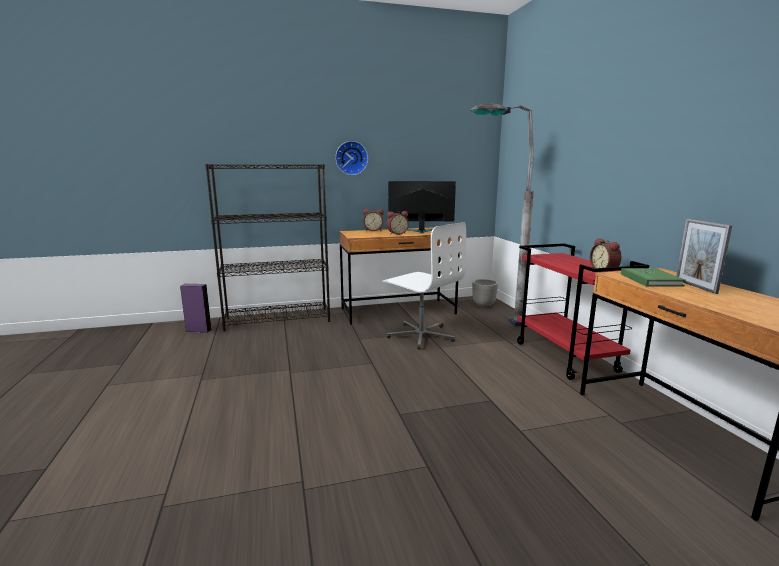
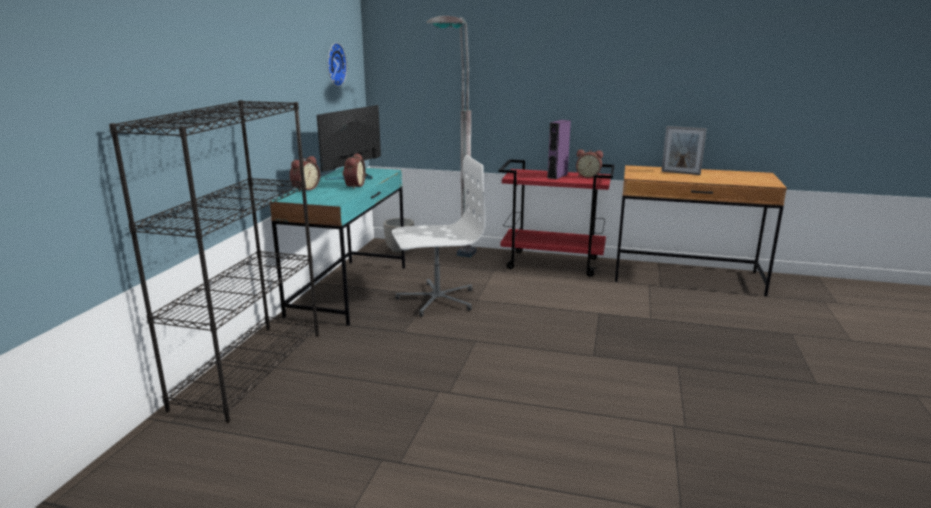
camera: 60 degrees left, 5 degrees up
(198, 330) = (184, 447): purple speaker -> purple speaker (557, 176)
(351, 158) = (262, 85): wall clock -> wall clock (334, 64)
(398, 311) = (349, 290): brown desk -> turquoise desk
(650, 280) = (657, 175): green book -> none

